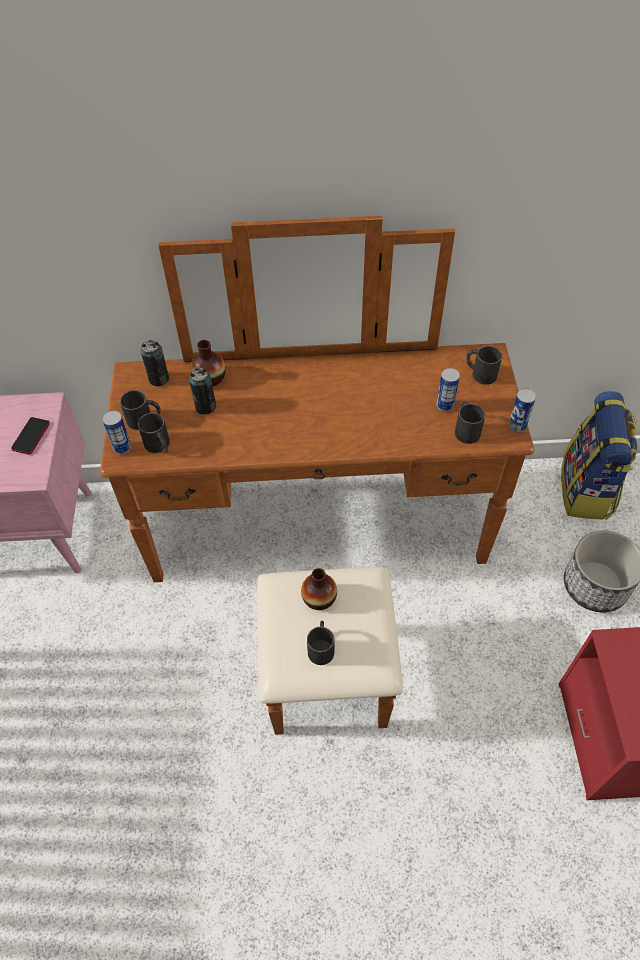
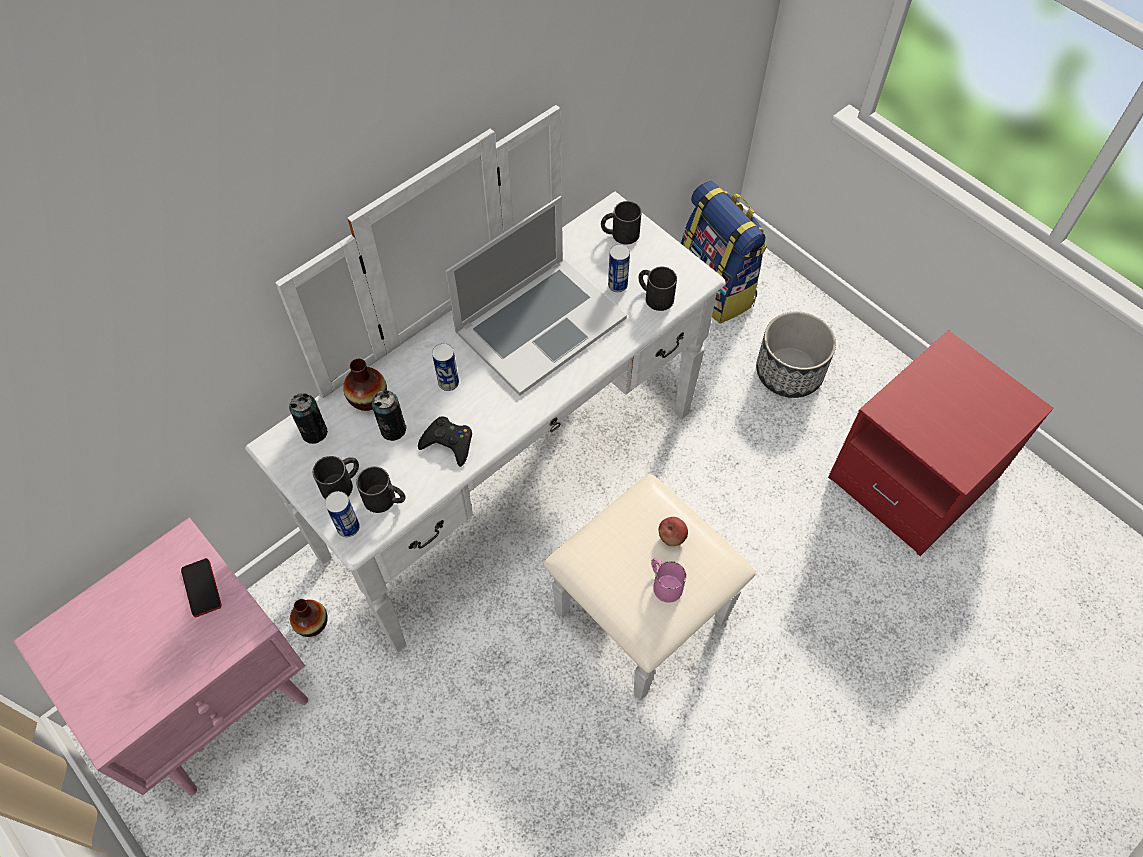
camera: 40 degrees left, 5 degrees up
(231, 437) = (448, 443): none -> black game controller
(319, 598) = (623, 542): vase -> vase (312, 623)
(321, 557) = (540, 510): brown dresser -> white dresser
(321, 646) = (664, 583): black mug -> pink mug
(356, 619) = (672, 537): none -> apple
(364, 399) = (539, 324): none -> laptop
(517, 426) = (694, 266): can -> can (448, 383)

